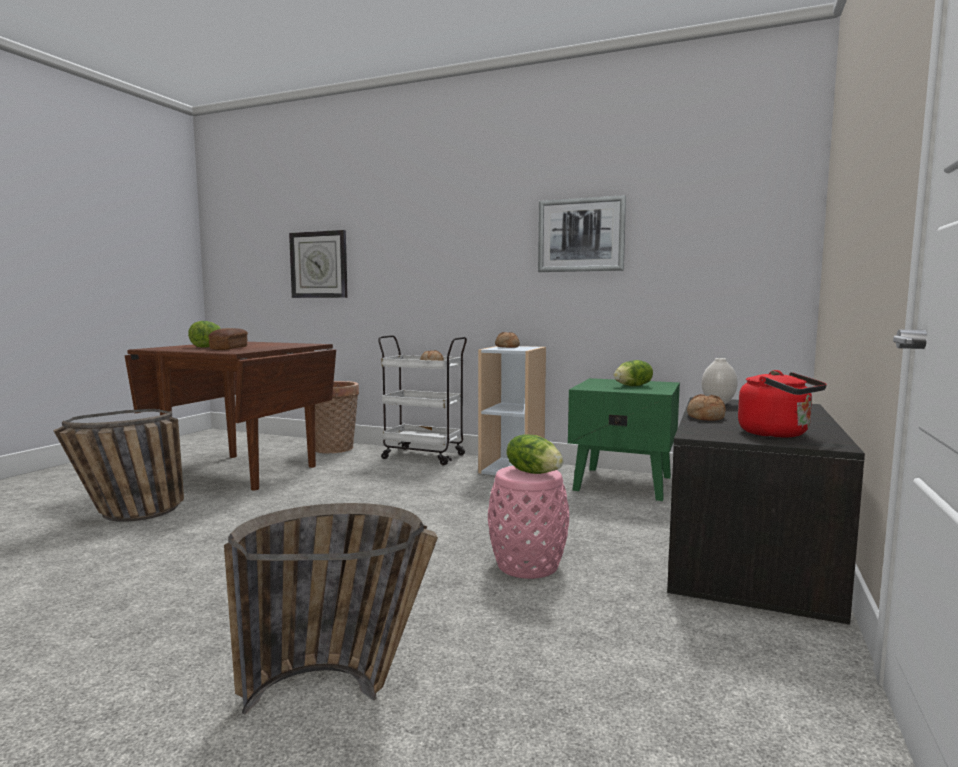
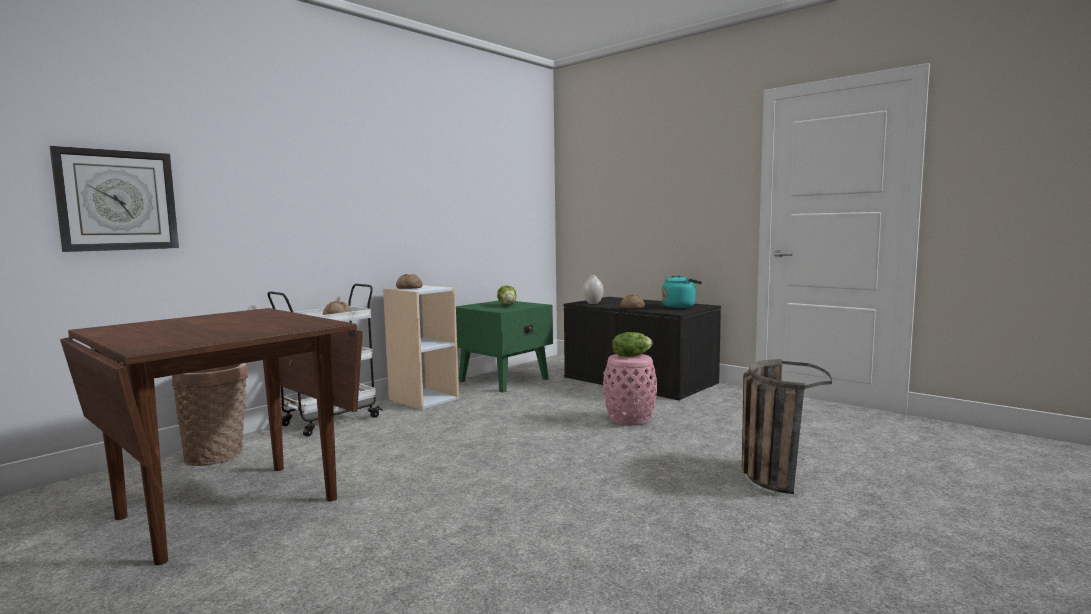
camera: 70 degrees left, 0 degrees up
(125, 516) = (343, 577): basket -> none
(208, 346) = (190, 332): lettuce -> none
(229, 348) = (258, 326): bread -> none
(581, 235) = (436, 187): picture -> none
(778, 434) = (680, 306): red kettle -> turquoise kettle

